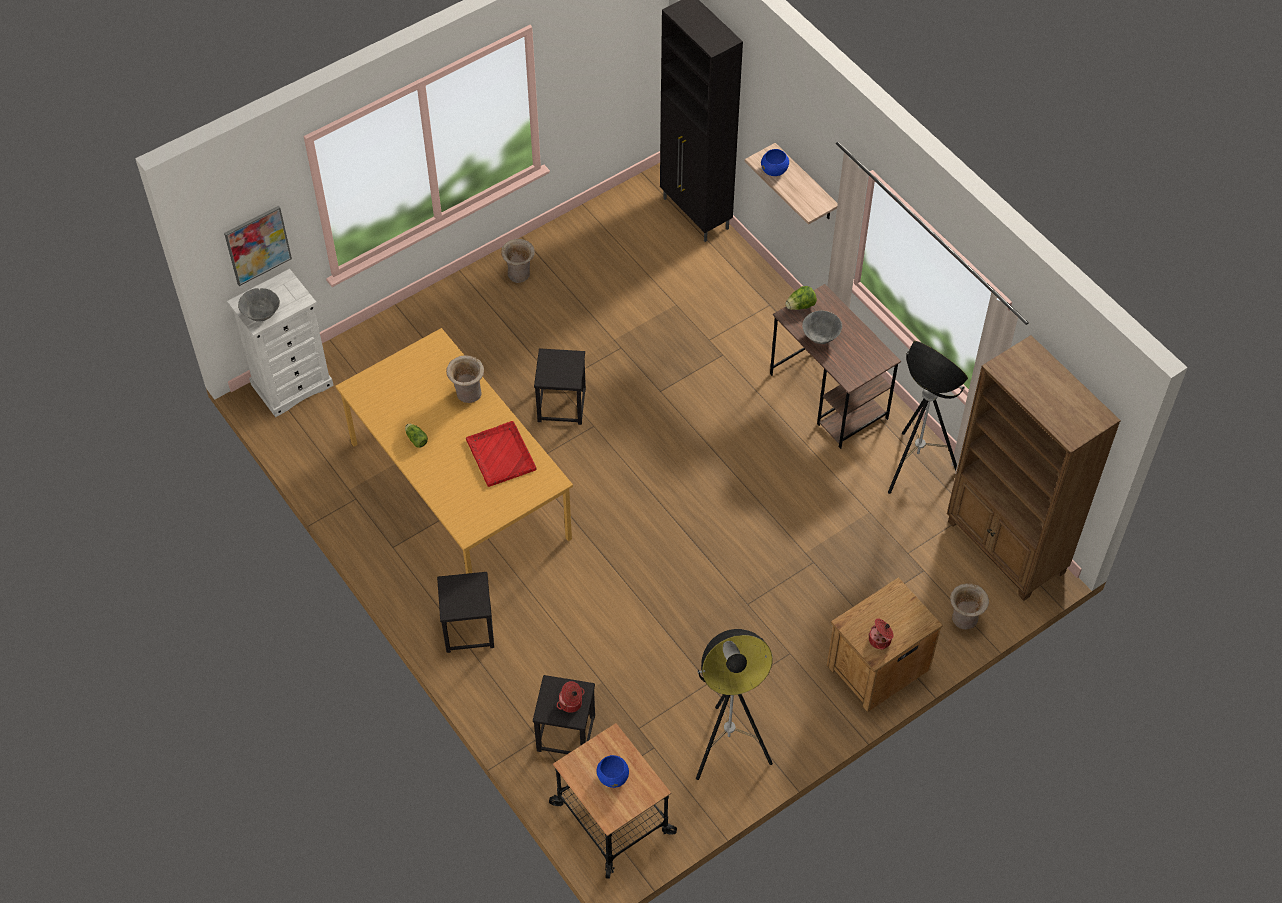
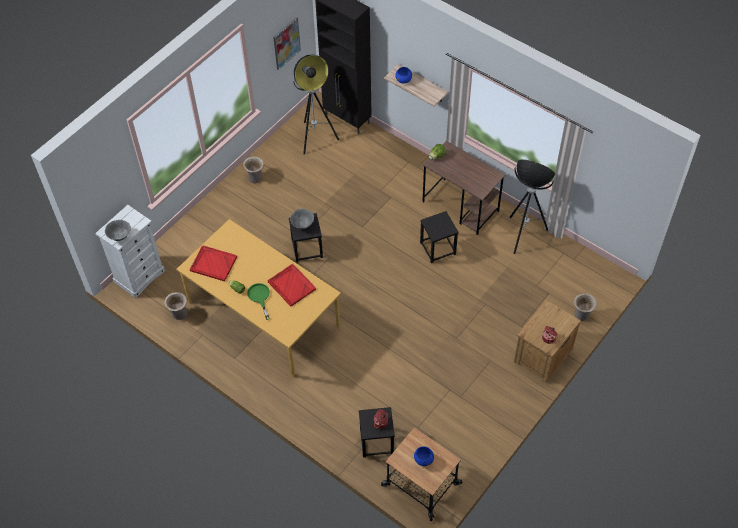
camera: 15 degrees left, 0 degrees up
(257, 245) = (108, 194): picture -> picture (286, 43)
(393, 391) = (213, 263): none -> red tray
(446, 461) = (259, 297): none -> green frying pan
(468, 394) = (259, 254): beige vase -> beige vase (179, 314)
(468, 629) = (297, 395): black stool -> black stool (437, 248)
(728, 747) = (474, 424): floor lamp -> floor lamp (315, 137)
(820, 337) = (455, 172): grey bowl -> grey bowl (302, 225)
(1006, 548) = (590, 268): brown bookcase -> none

